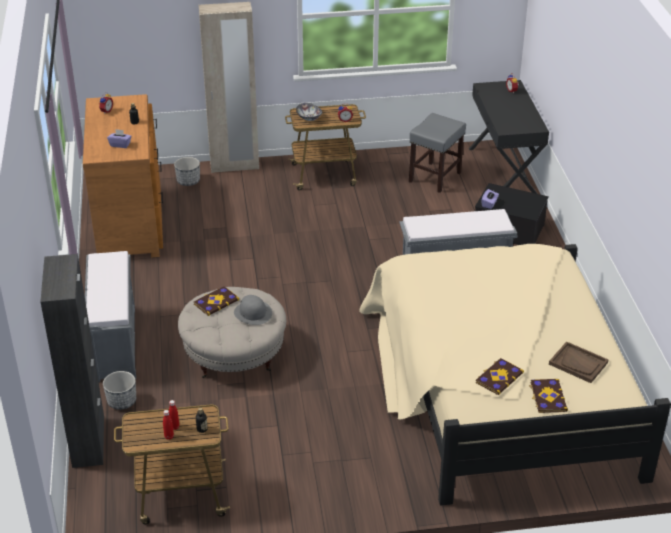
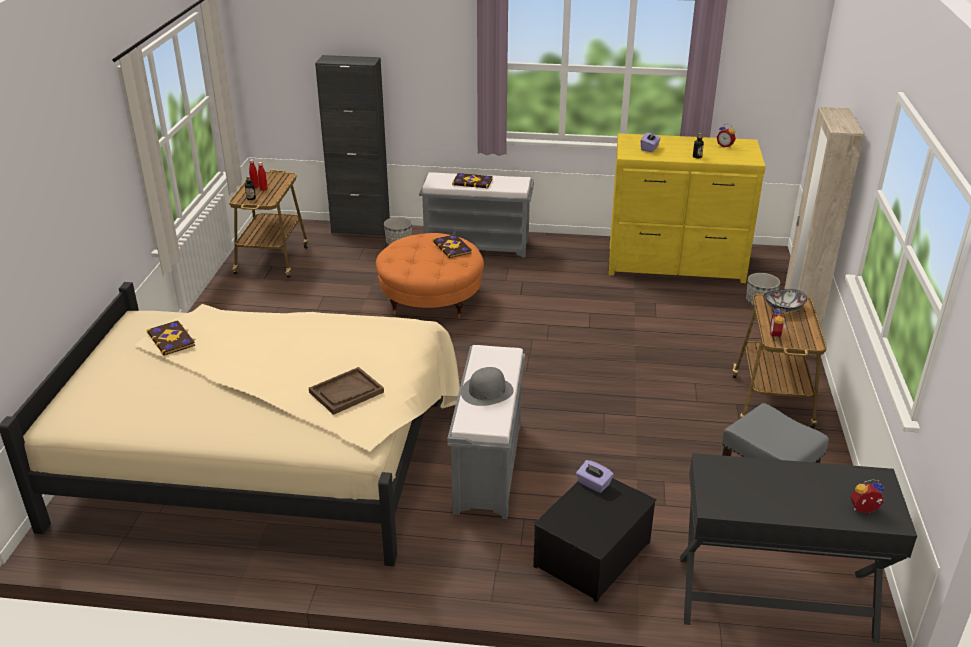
camera: 105 degrees right, 5 degrees down
(131, 223) = (676, 264): brown dresser -> yellow dresser
(234, 353) = (431, 299): beige ottoman -> orange ottoman
(253, 313) = (423, 263): grey hat -> grey hat (487, 391)
(547, 397) = (119, 367): book -> book (472, 182)
(578, 363) = (146, 403): brown tray -> brown tray (346, 392)

